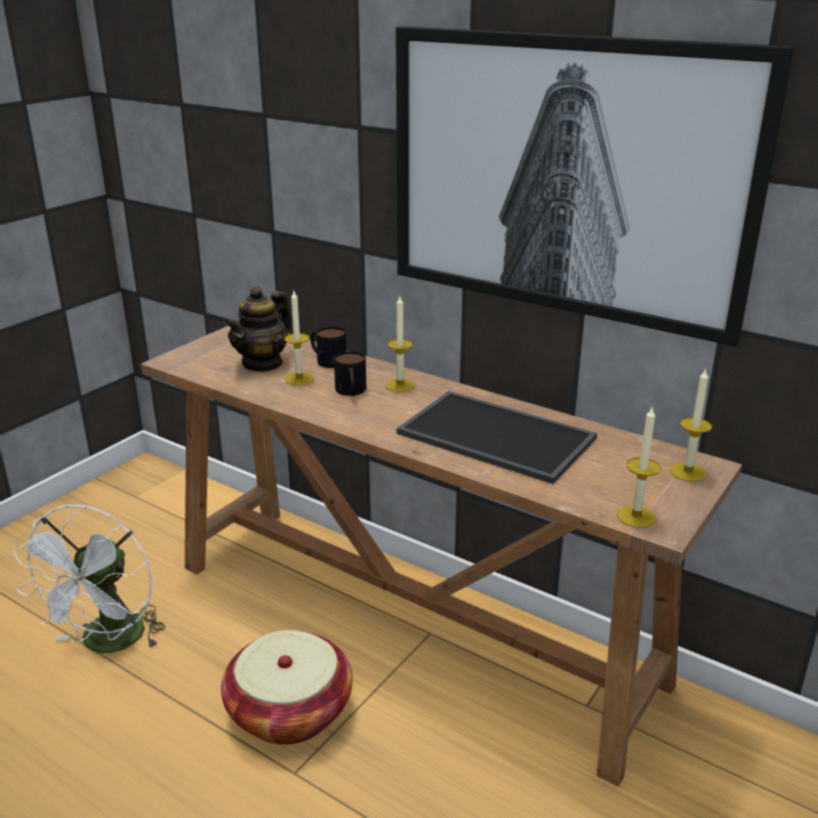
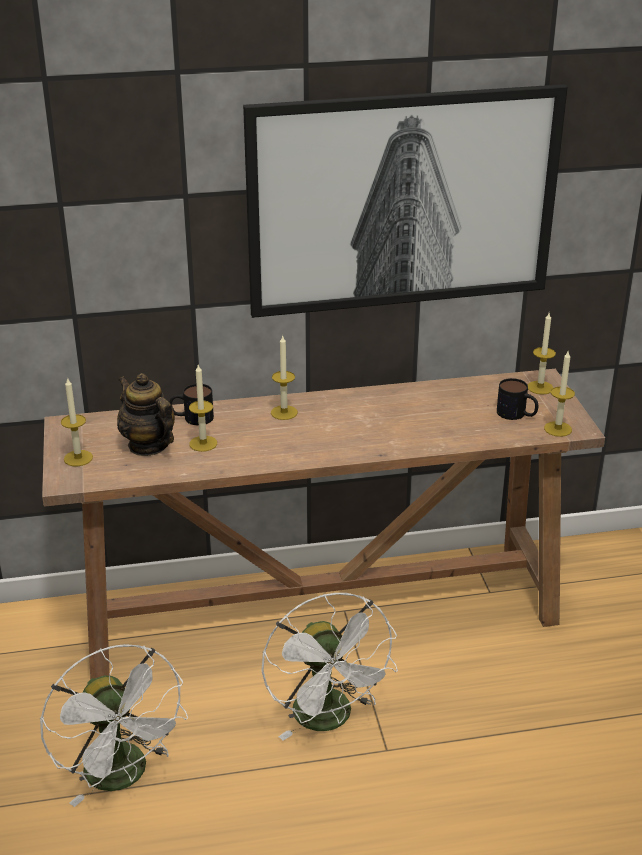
camera: 45 degrees left, 5 degrees up
(206, 351) = (78, 458): none -> candle
(262, 363) = (148, 445): teapot -> teapot turned 150 degrees clockwise
(290, 711) = (329, 720): basket -> white fan
(351, 392) = (261, 434): mug -> mug (517, 414)
(493, 436) = (407, 419): tray -> none

